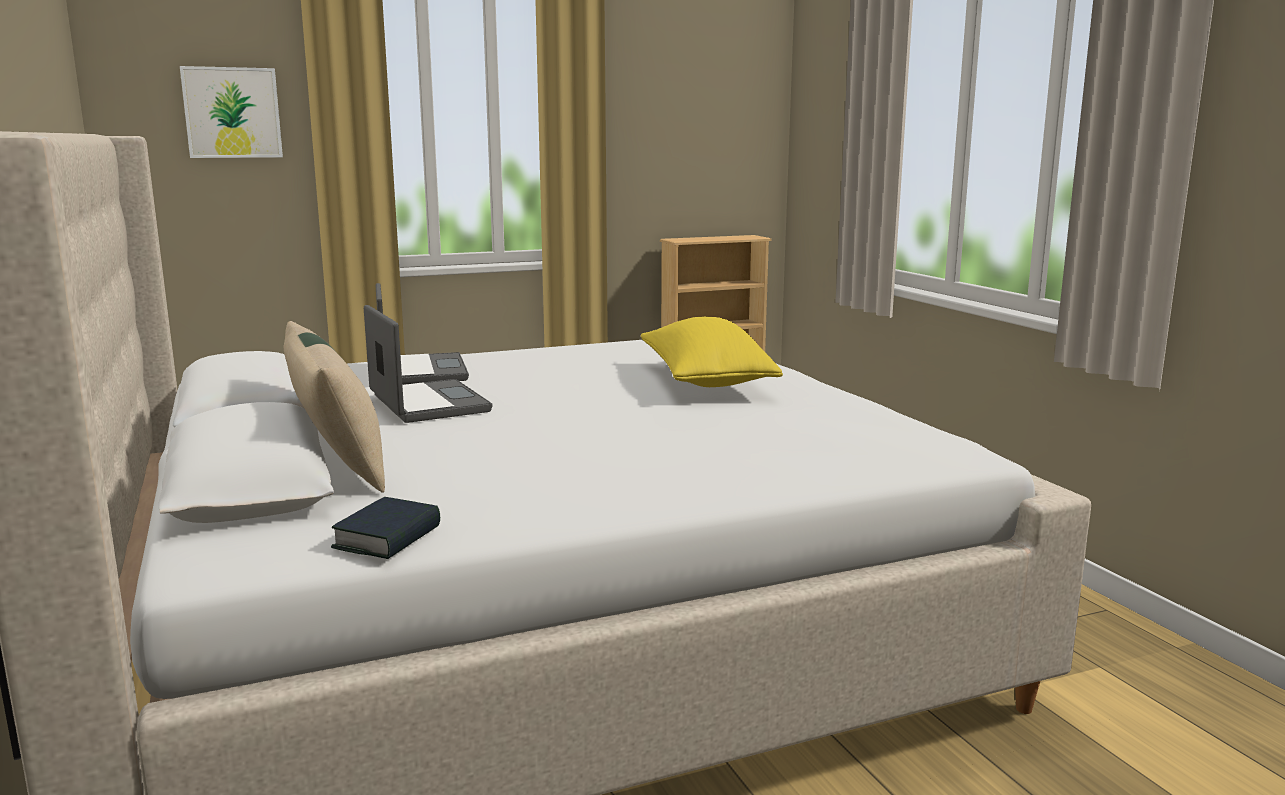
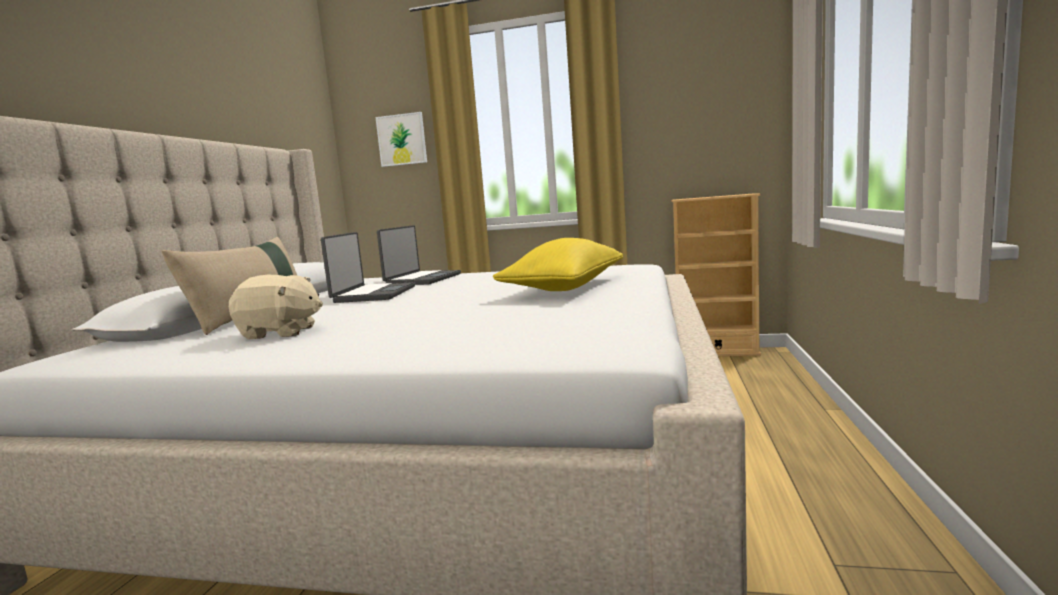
camera: 35 degrees right, 5 degrees down
(388, 538) = (132, 358): book -> none
(500, 477) = (280, 333): none -> beige plush toy

